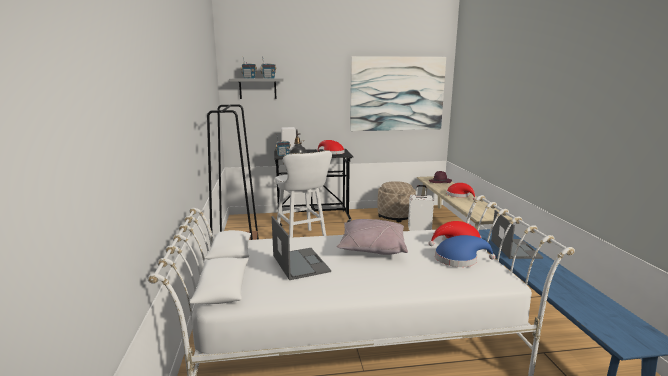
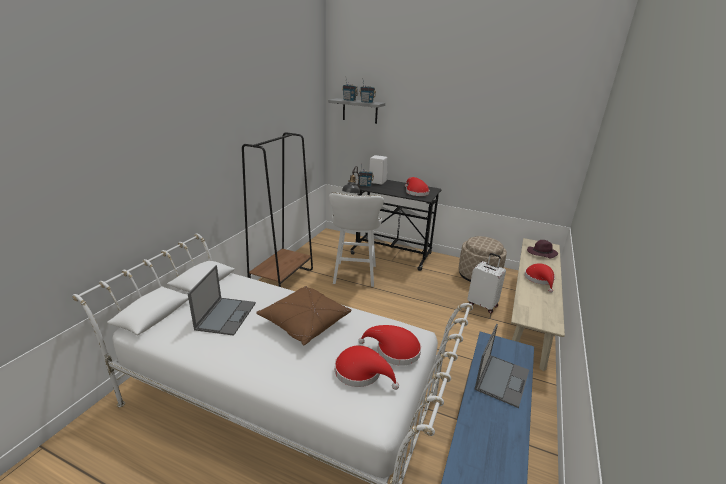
camera: 30 degrees right, 10 degrees up
(372, 248) = (304, 323): purple pillow -> brown pillow
(397, 94) = (514, 135): picture -> none
(459, 259) = (361, 372): blue hat -> red hat

